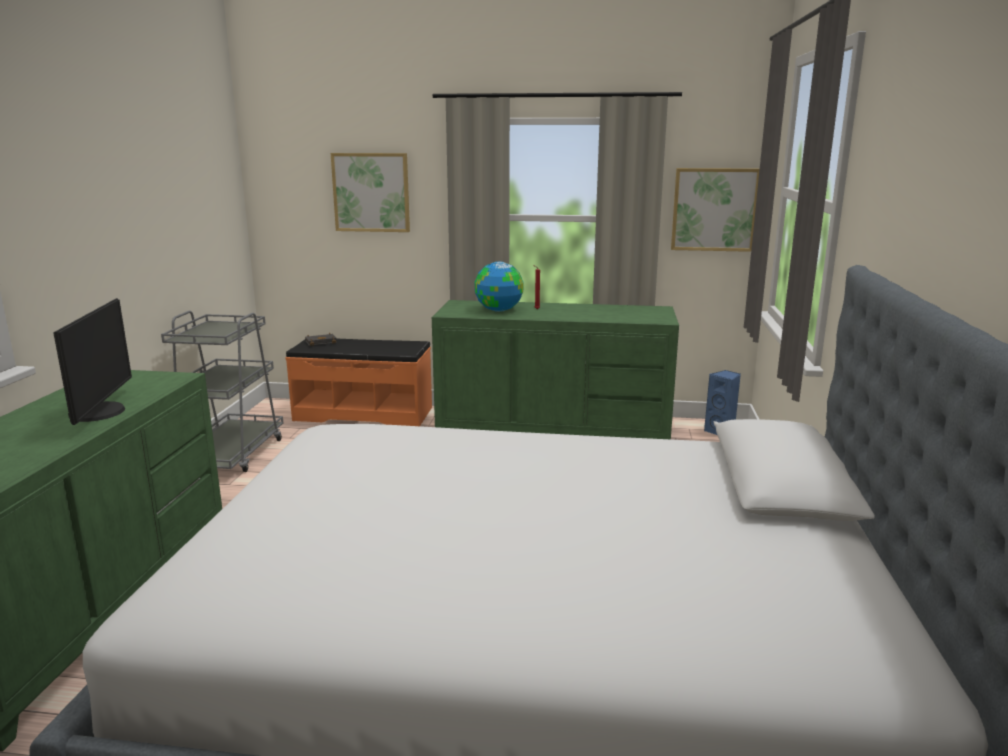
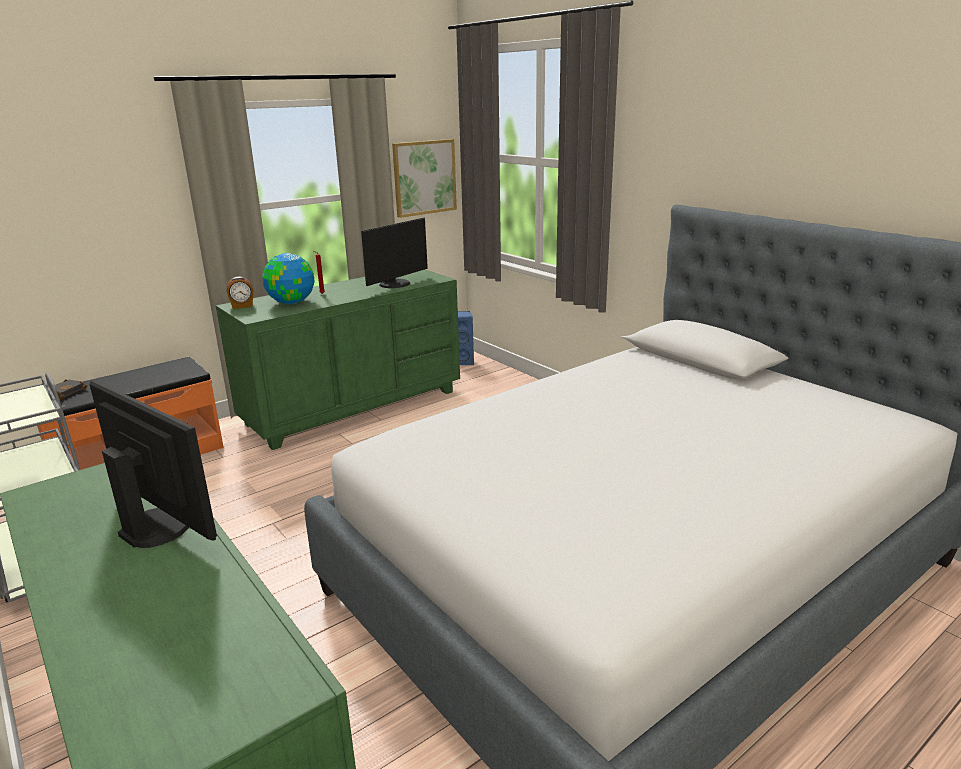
camera: 45 degrees left, 5 degrees up
(371, 192) = (83, 199): picture -> none
(462, 304) = (242, 306): none -> alarm clock
(613, 316) = (396, 284): none -> monitor

